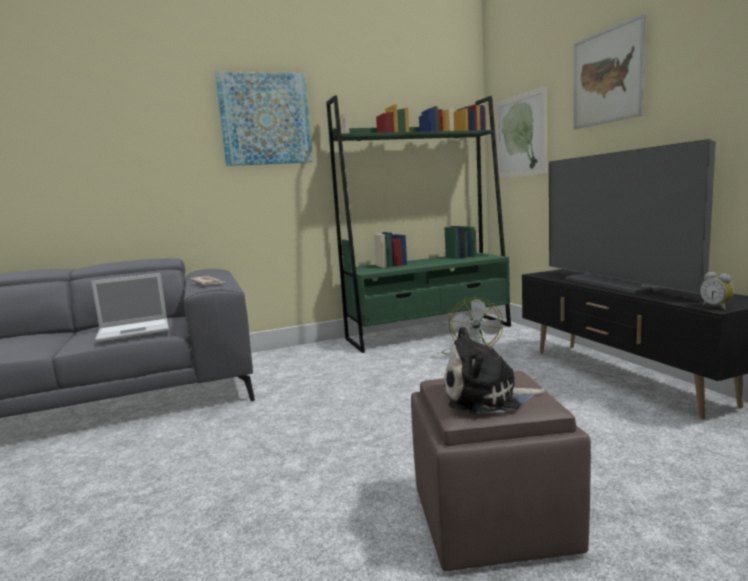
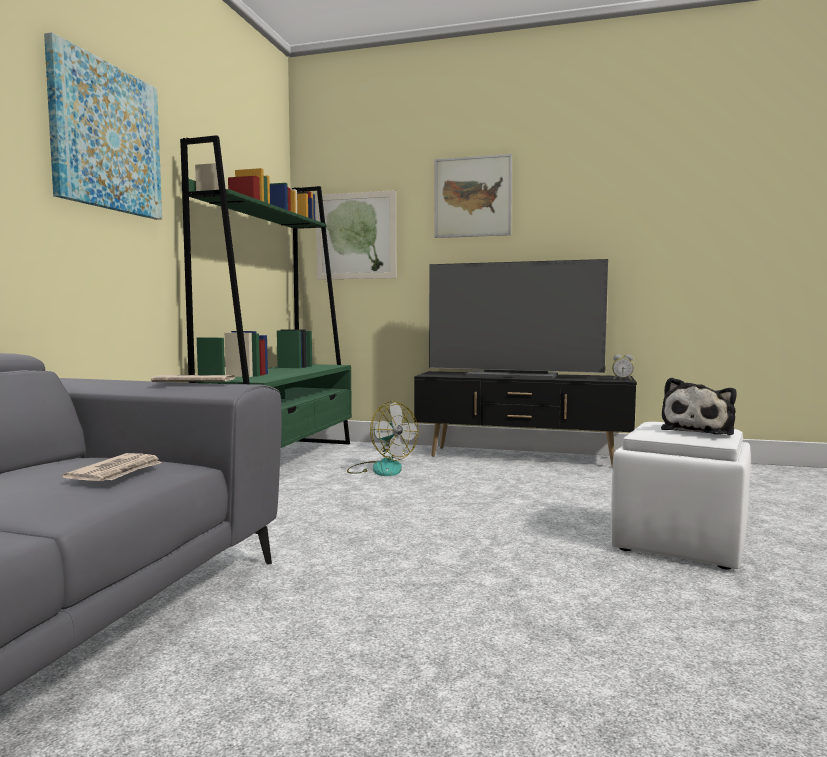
camera: 55 degrees left, 5 degrees down
(135, 330) = (117, 472): laptop -> newspaper
(494, 521) = (681, 543): brown ottoman -> white ottoman

